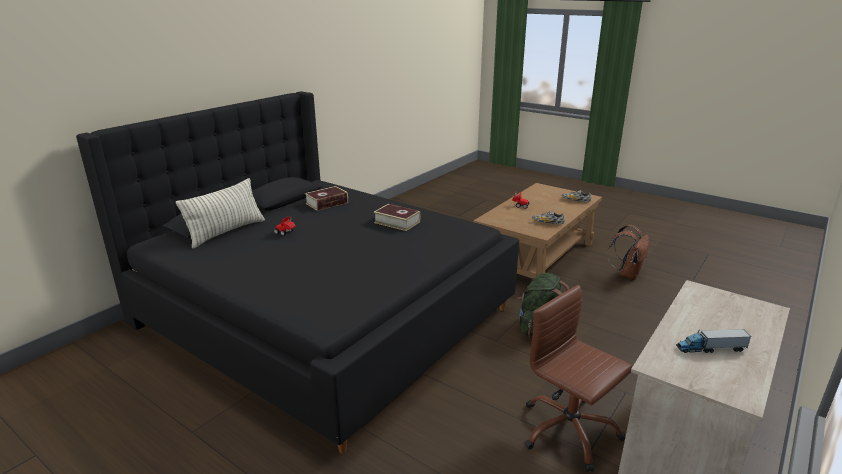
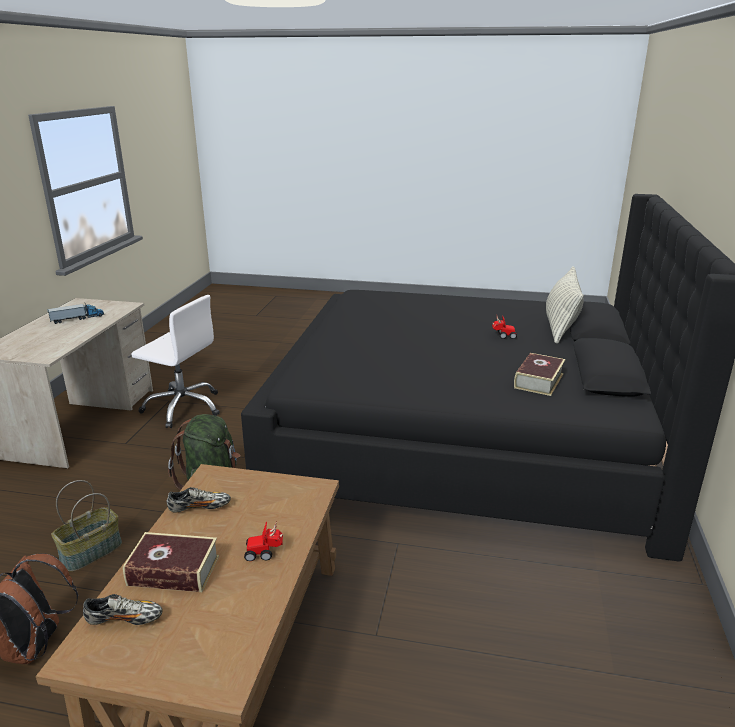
camera: 155 degrees right, 0 degrees up
(397, 222) = (406, 371): book -> book (173, 571)
(568, 431) = (183, 407): brown office chair -> white office chair
(616, 306) = (91, 553): none -> basket

